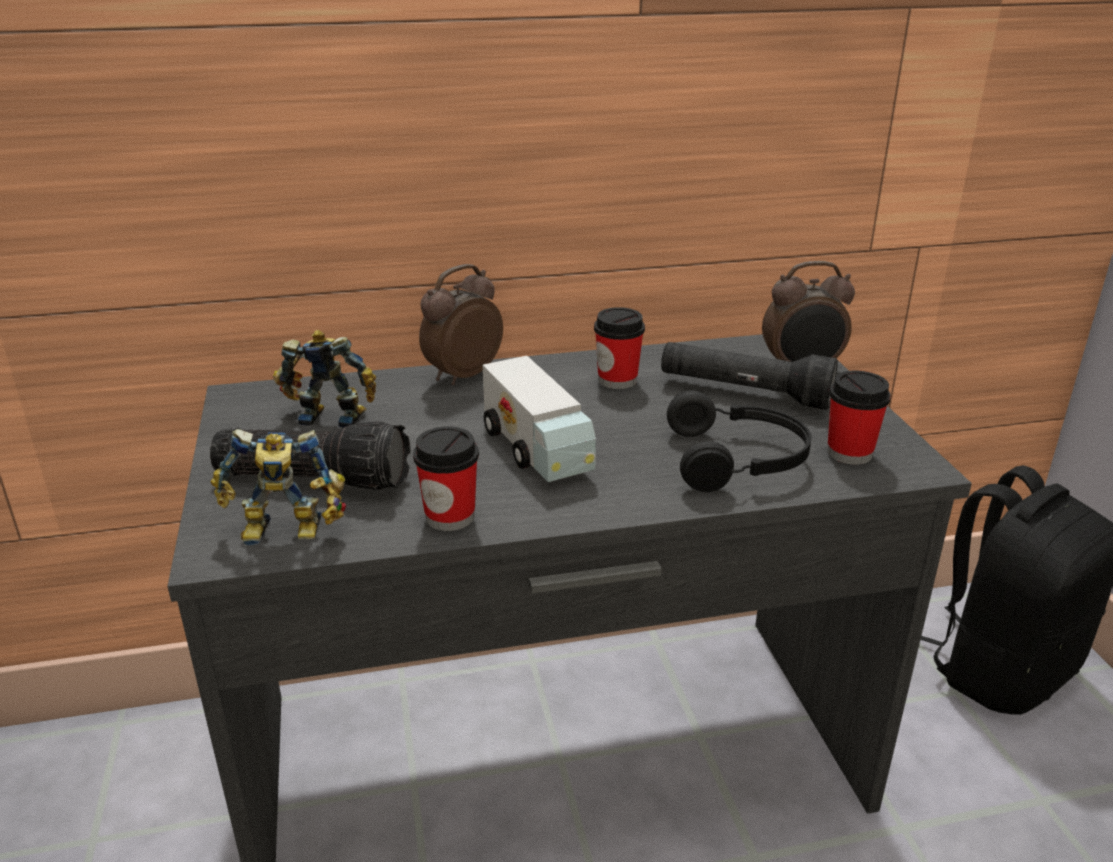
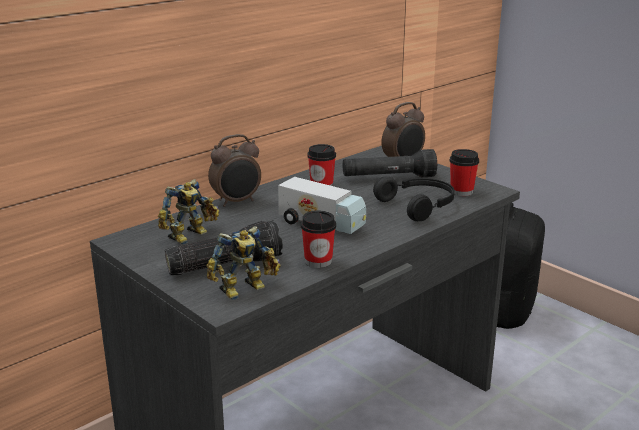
camera: 30 degrees left, 5 degrees down
(332, 415) = (191, 236): toy robot -> toy robot turned 150 degrees clockwise
(462, 375) = (237, 202): alarm clock -> alarm clock turned 135 degrees counterclockwise

